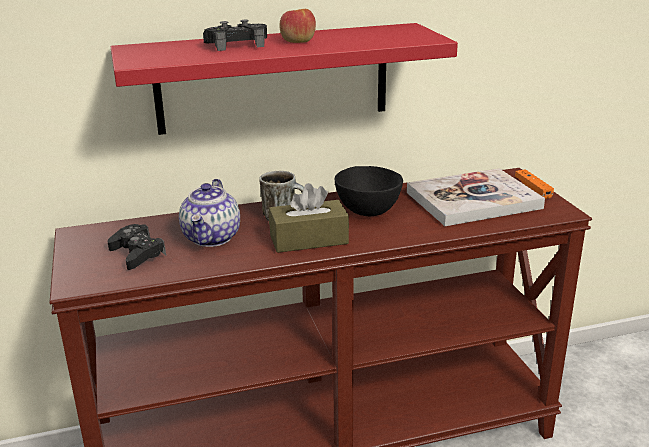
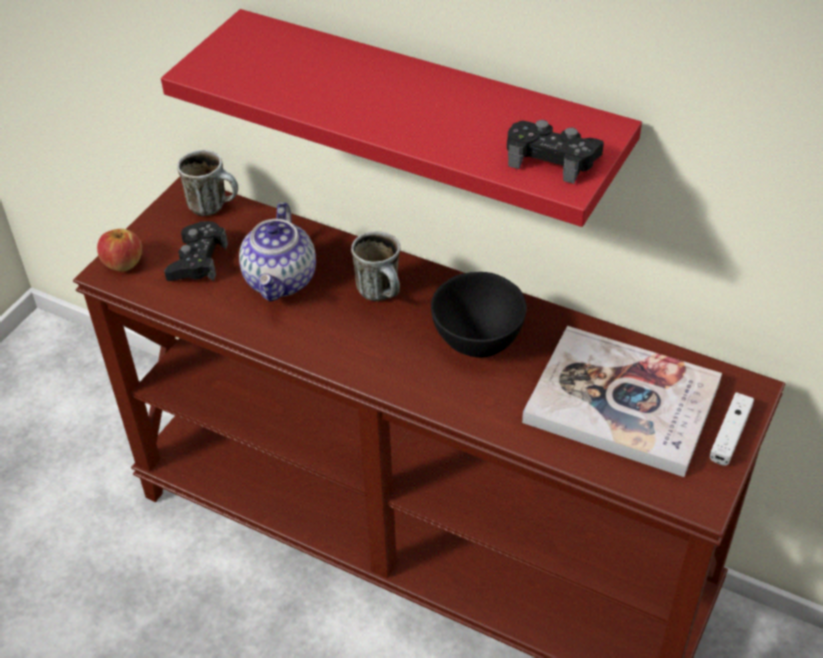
camera: 45 degrees right, 20 degrees up
(107, 230) = (214, 206): none -> mug
(212, 238) = (281, 280): teapot -> teapot turned 45 degrees counterclockwise
(236, 45) = (341, 78): black game controller -> black game controller (552, 158)
(297, 41) = (413, 102): apple -> apple (123, 263)
(309, 239) = (360, 345): brown tissue box -> none
(533, 189) = (730, 435): orange game controller -> white game controller

